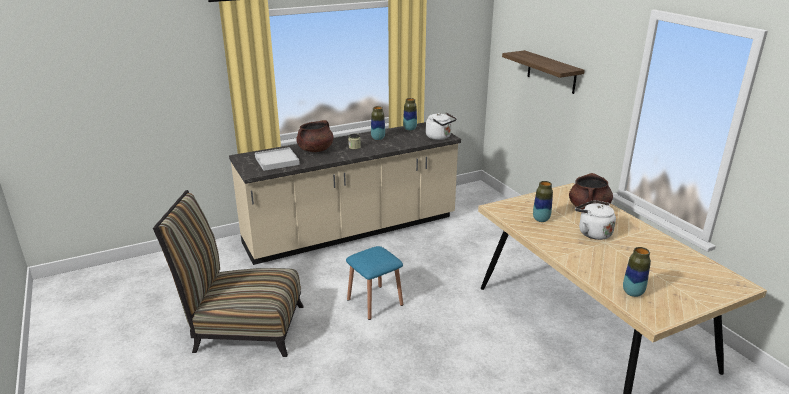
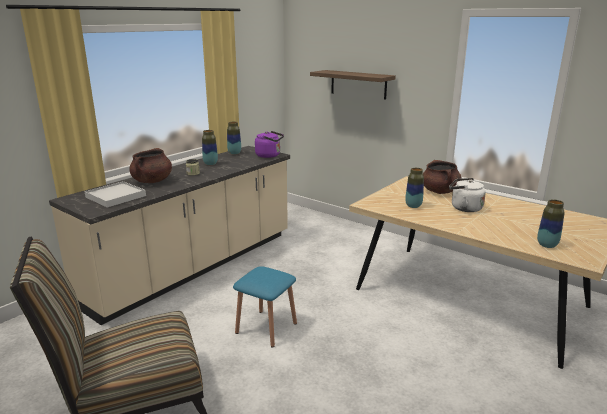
camera: 25 degrees left, 5 degrees down
(440, 137) = (269, 155): white kettle -> purple kettle

